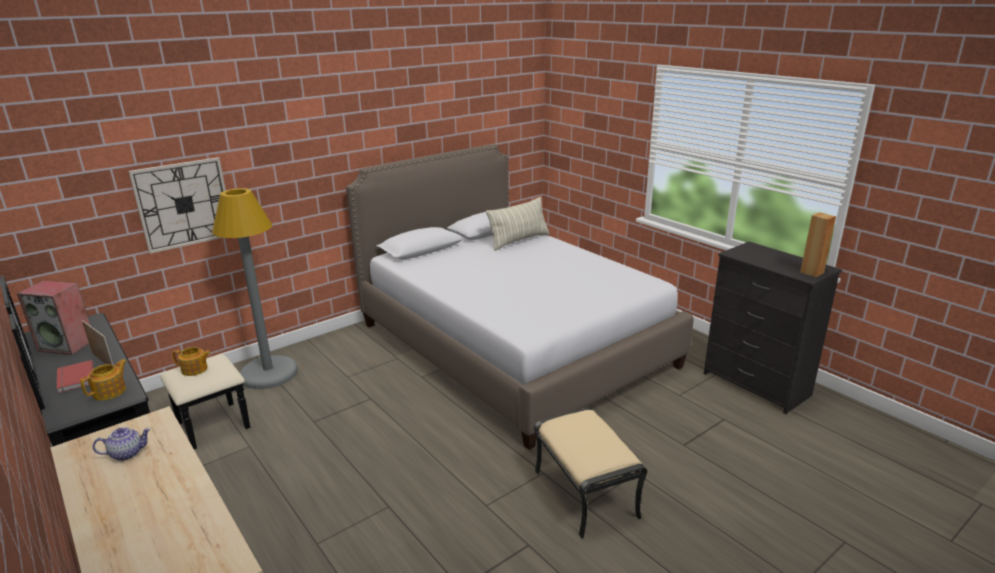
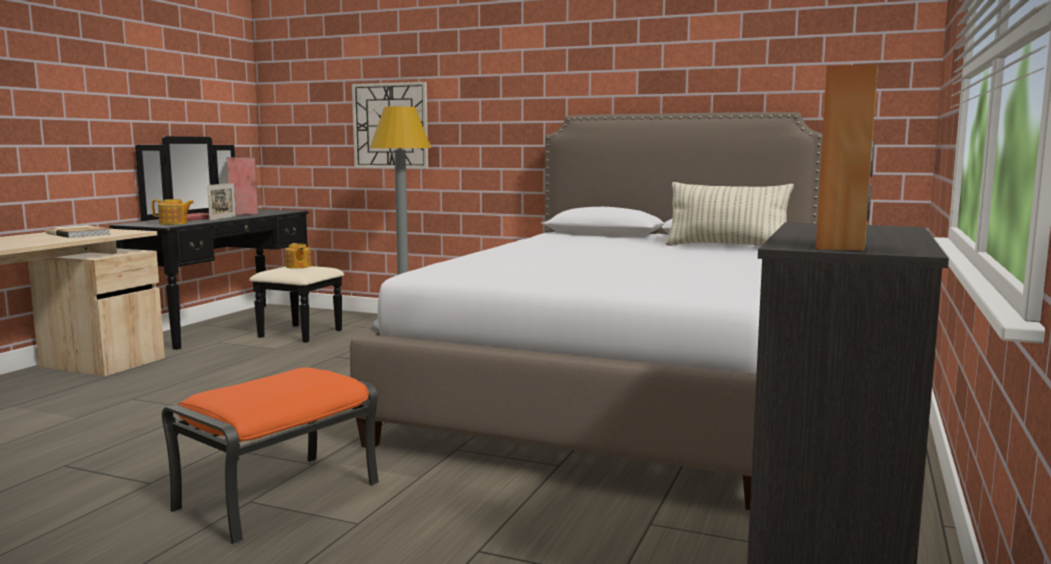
camera: 60 degrees right, 15 degrees down
(127, 453) = (79, 234): teapot -> book
(586, 494) = (278, 497): beige ottoman -> orange ottoman

